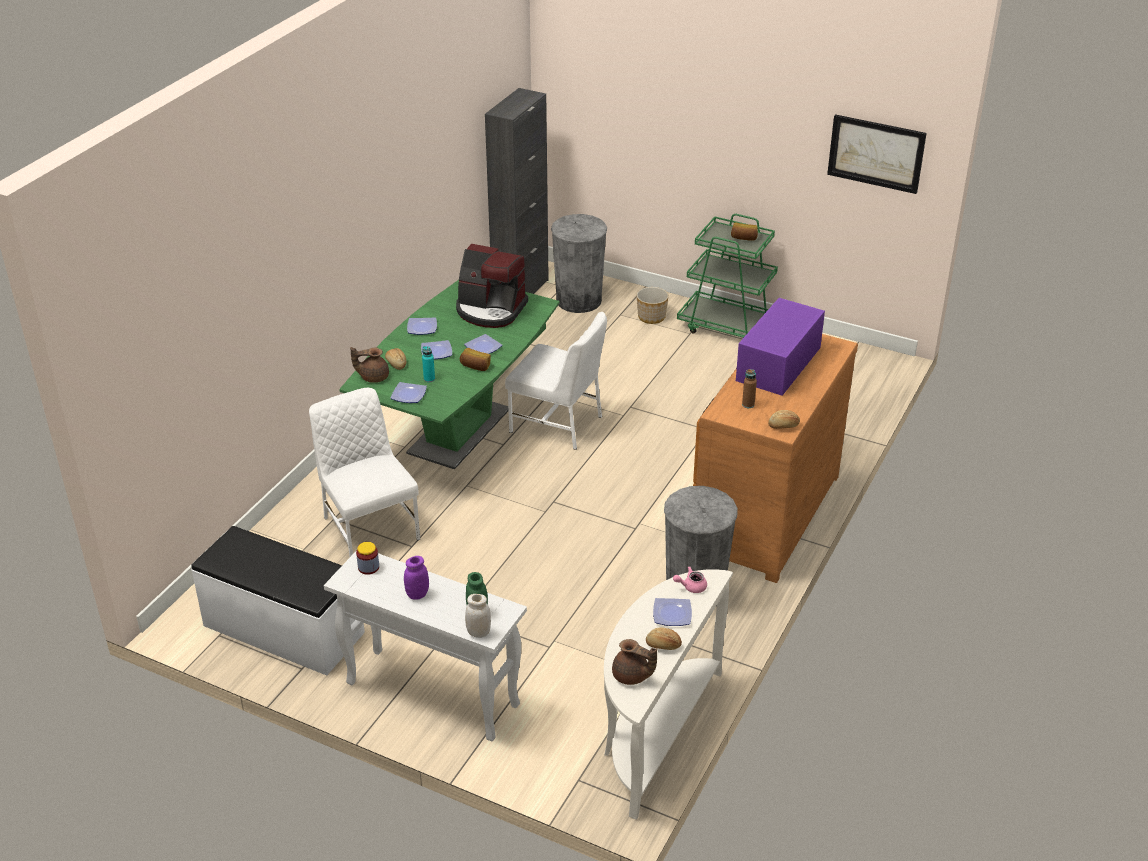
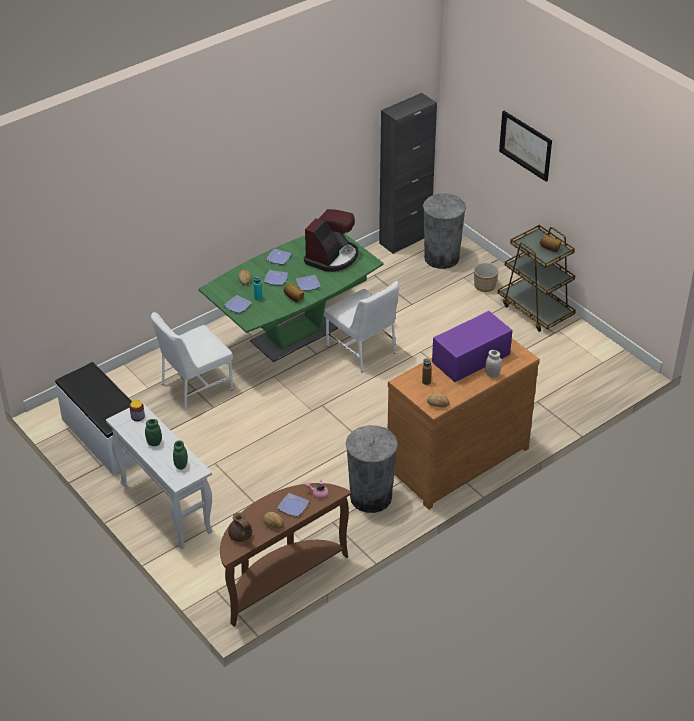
camera: 25 degrees right, 5 degrees up
(369, 528) = (195, 386): white chair -> white chair turned 120 degrees counterclockwise
(373, 377) = (224, 286): brown teapot -> none
(417, 594) = (154, 443): purple jar -> green jar
(478, 632) = (173, 479): white jar -> white jar (492, 374)
(490, 310) = (332, 257): coffee machine -> coffee machine turned 105 degrees counterclockwise
(654, 733) = (280, 579): white console table -> brown console table
(728, 327) = (535, 310): green cart -> brown cart
(876, 153) = (642, 214): picture -> picture (526, 145)

